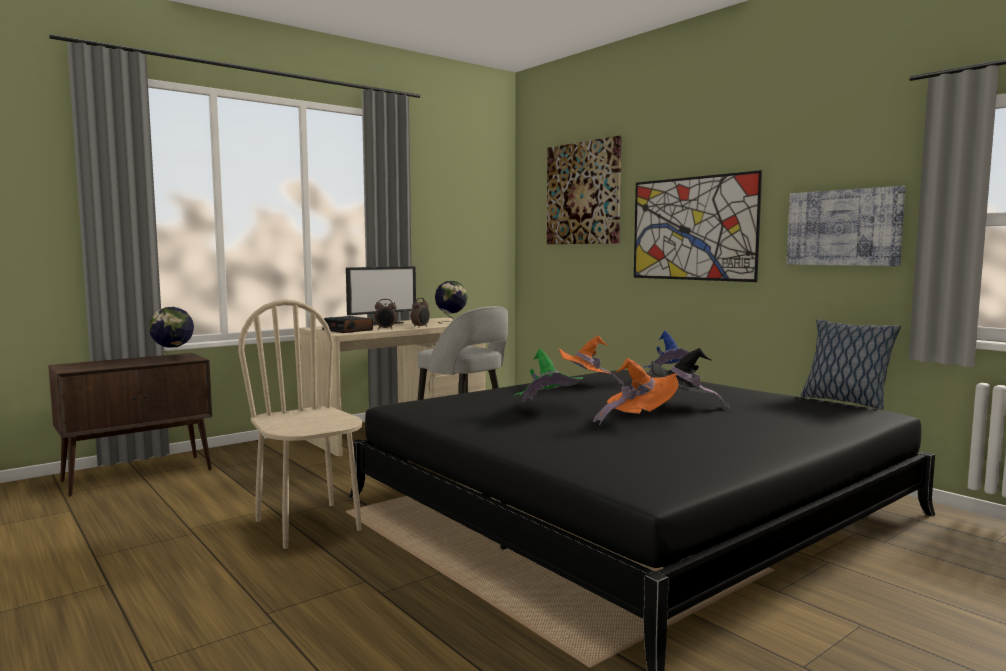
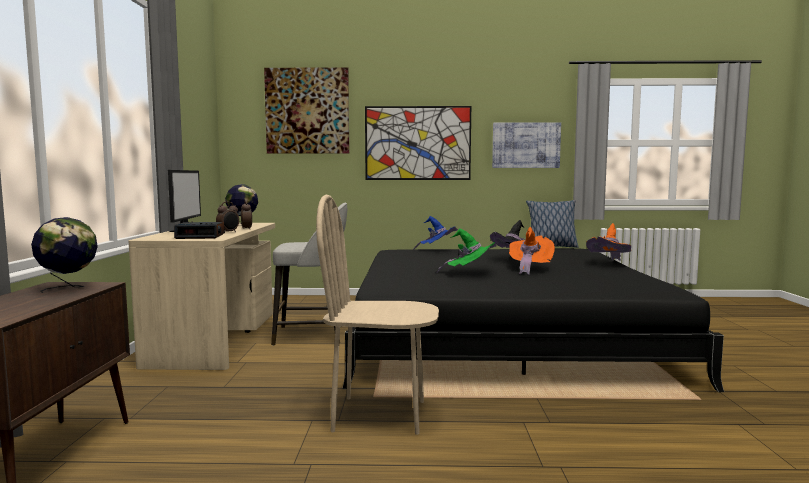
camera: 50 degrees left, 0 degrees up
(586, 385) = (415, 259): orange hat -> orange hat (609, 264)

